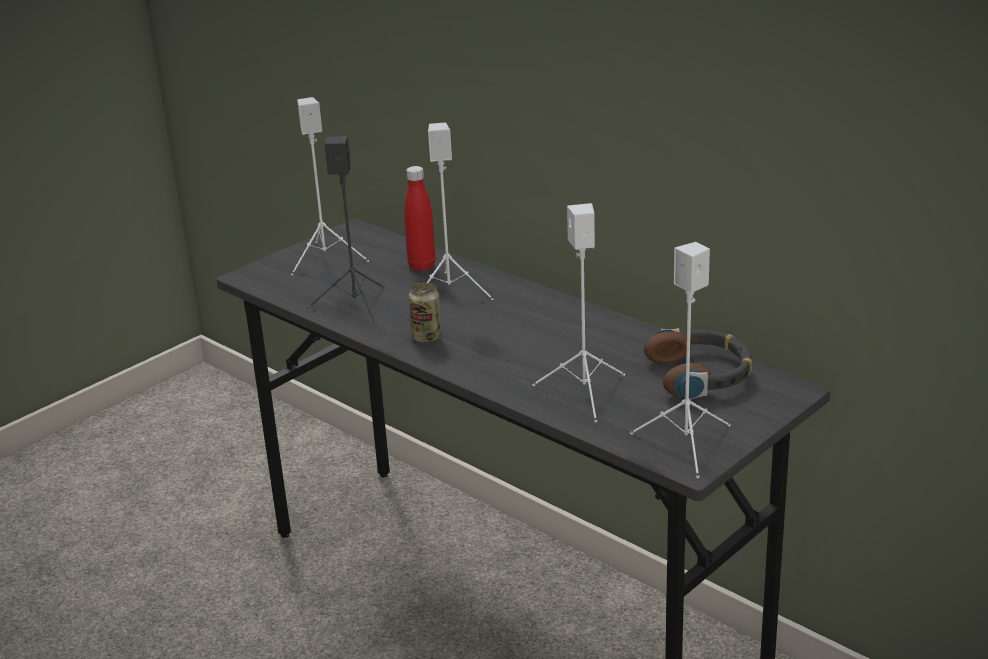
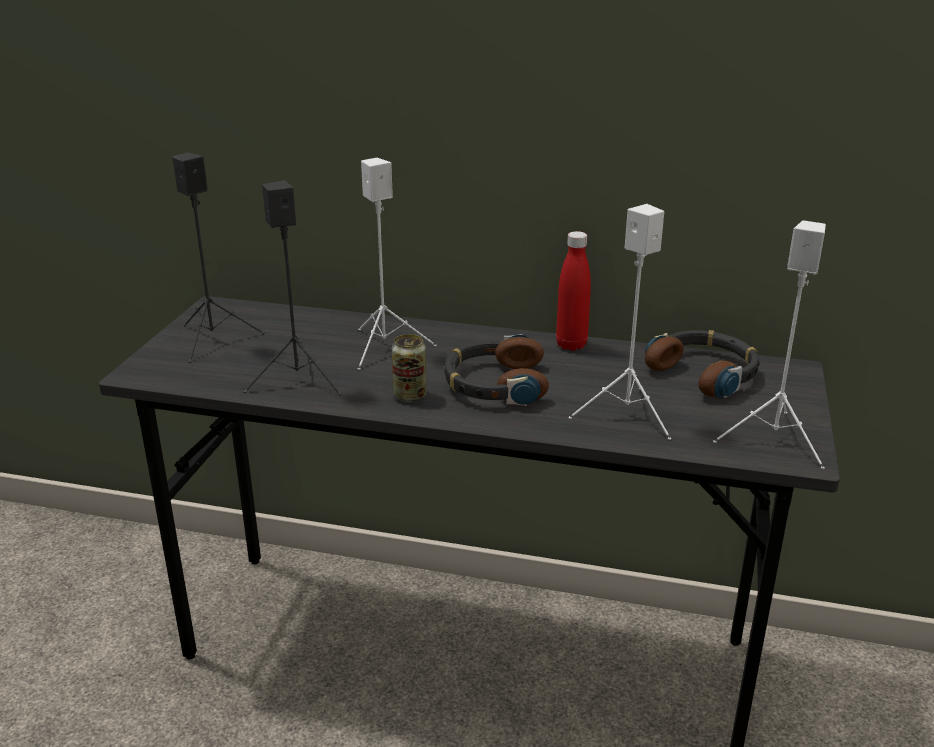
camera: 30 degrees left, 0 degrees up
(326, 259) = (214, 339): white speaker -> black speaker
(422, 266) = (327, 328): red bottle -> red bottle (571, 345)
(505, 343) = (494, 384): none -> headphones

